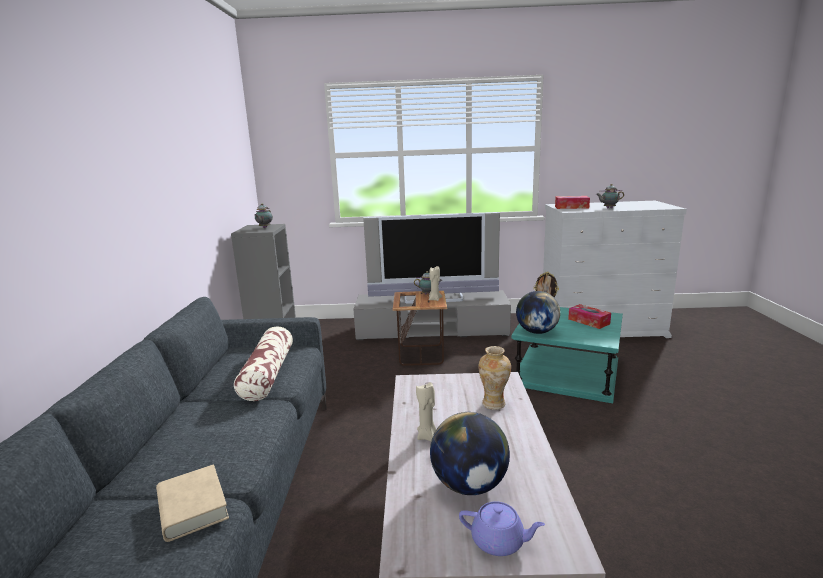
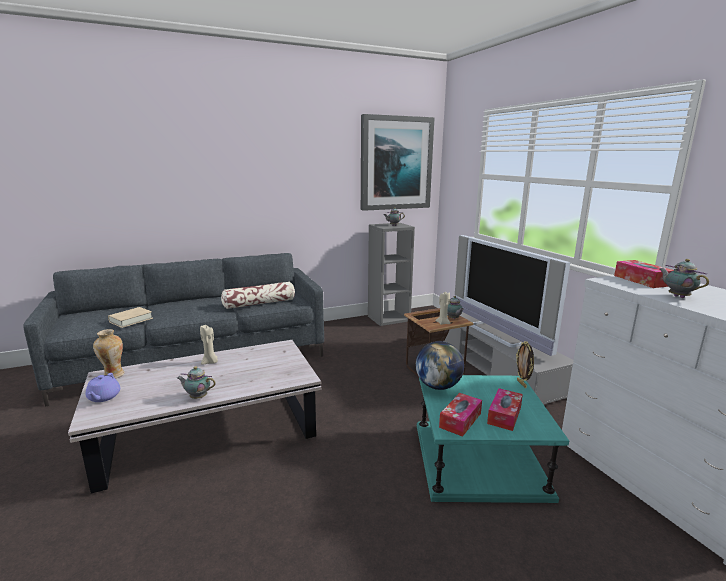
camera: 65 degrees right, 0 degrees up
(229, 147) = (395, 163): none -> picture
(469, 485) = (156, 382): globe -> none
(493, 404) = (259, 377): vase -> vase (113, 375)
(529, 449) = (197, 397): none -> teapot
(593, 335) = (460, 420): none -> tissue box

